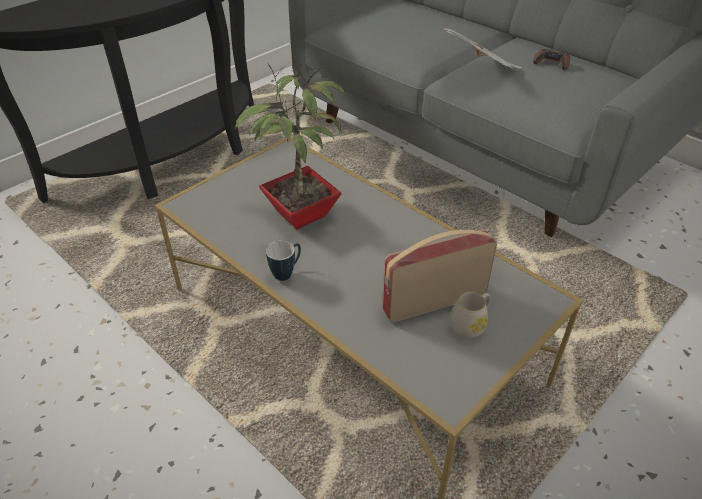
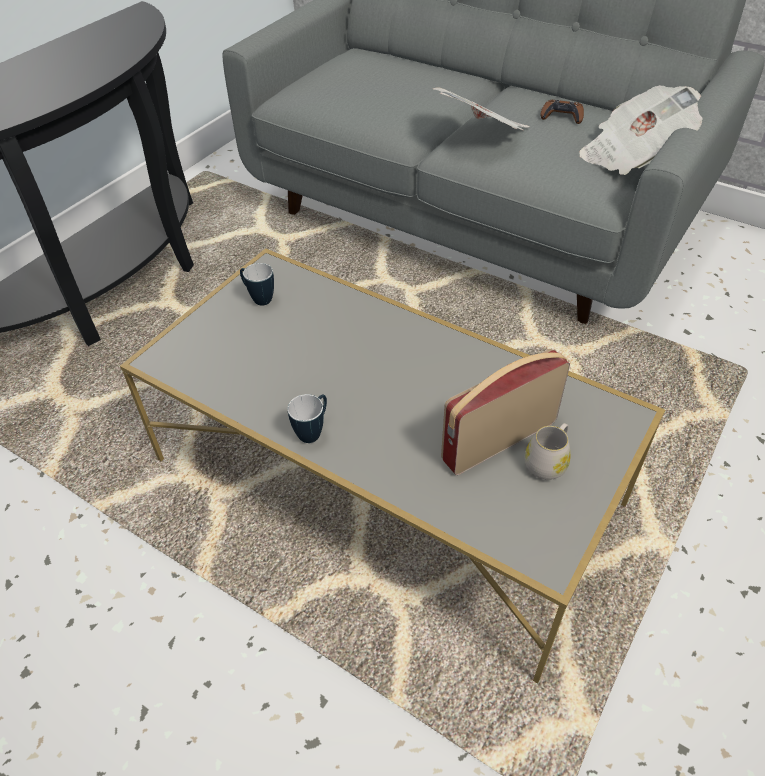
camera: 10 degrees left, 5 degrees up
(273, 171) = (258, 298): none -> mug
(298, 216) = (307, 354): potted plant -> none
(603, 98) = (632, 155): none -> newspaper

